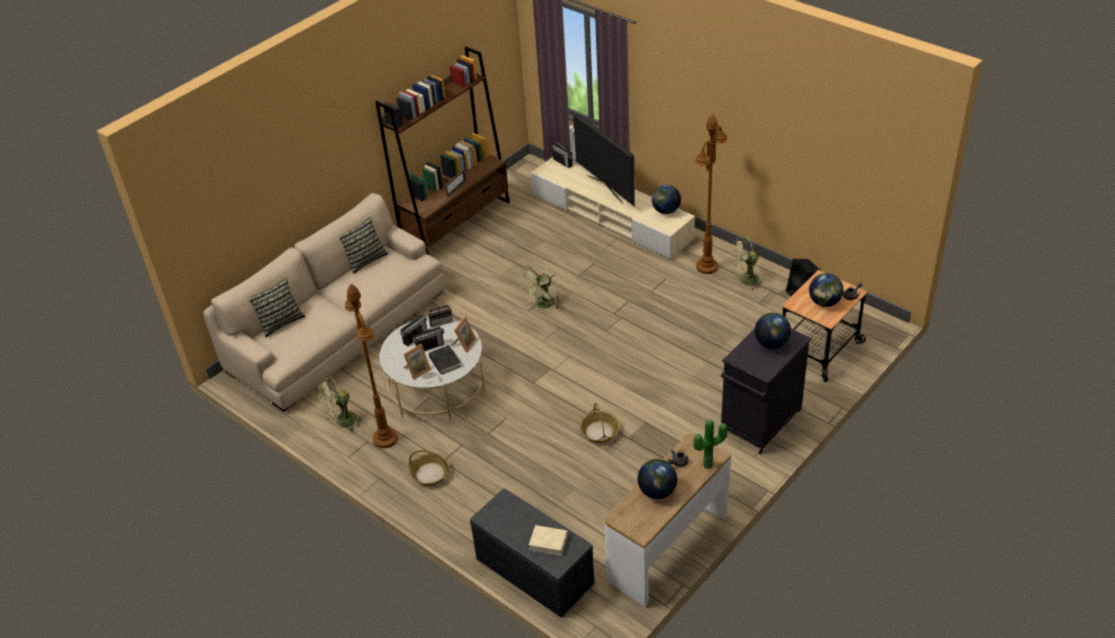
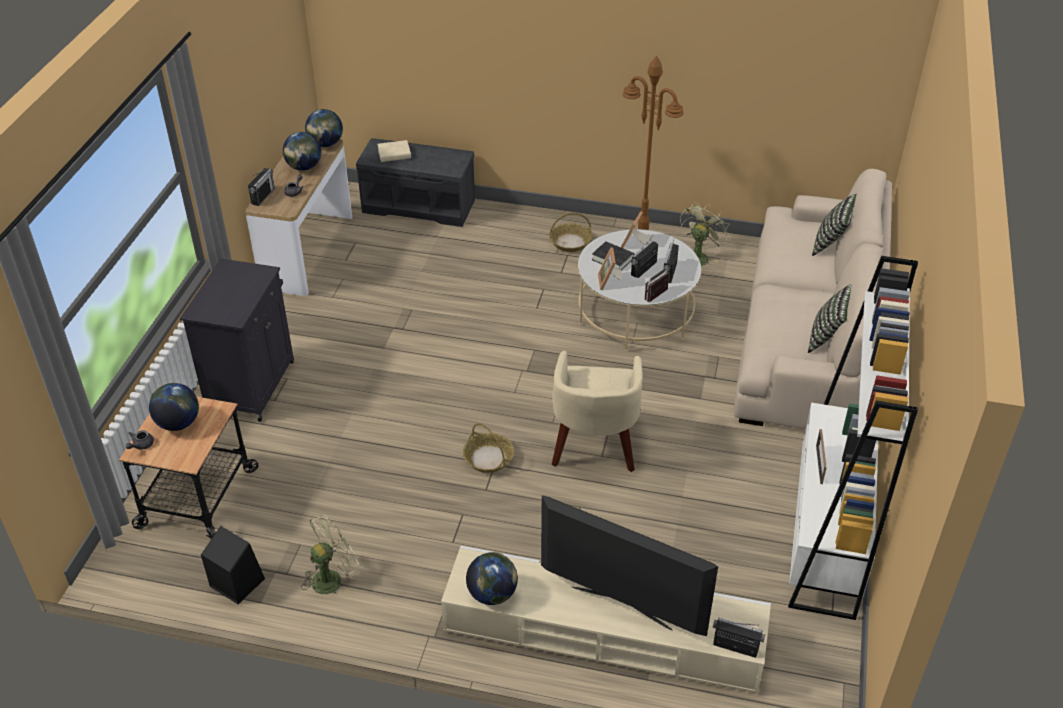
camera: 150 degrees right, 0 degrees up
(457, 224) = (826, 535): brown bookcase -> white bookcase
(543, 305) = (594, 446): green fan -> beige armchair
(599, 431) = (427, 324): basket -> basket (488, 458)
(707, 267) = (400, 584): brown floor lamp -> none
(709, 466) = (263, 196): potted plant -> radio
(771, 344) = (226, 298): globe -> globe (326, 144)

